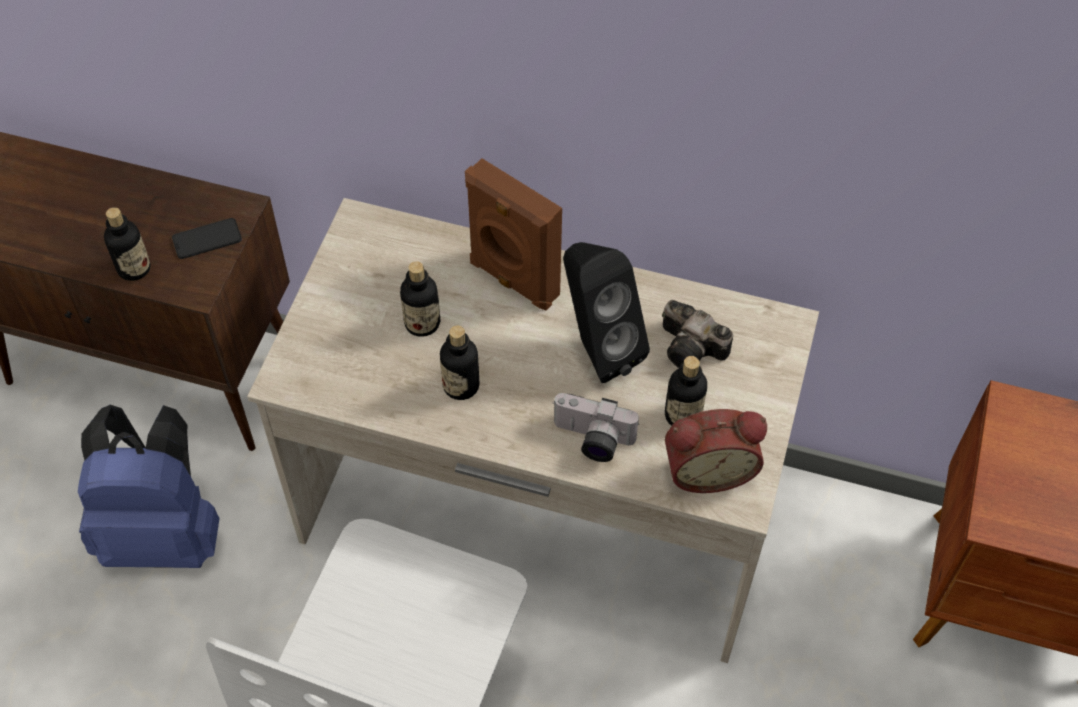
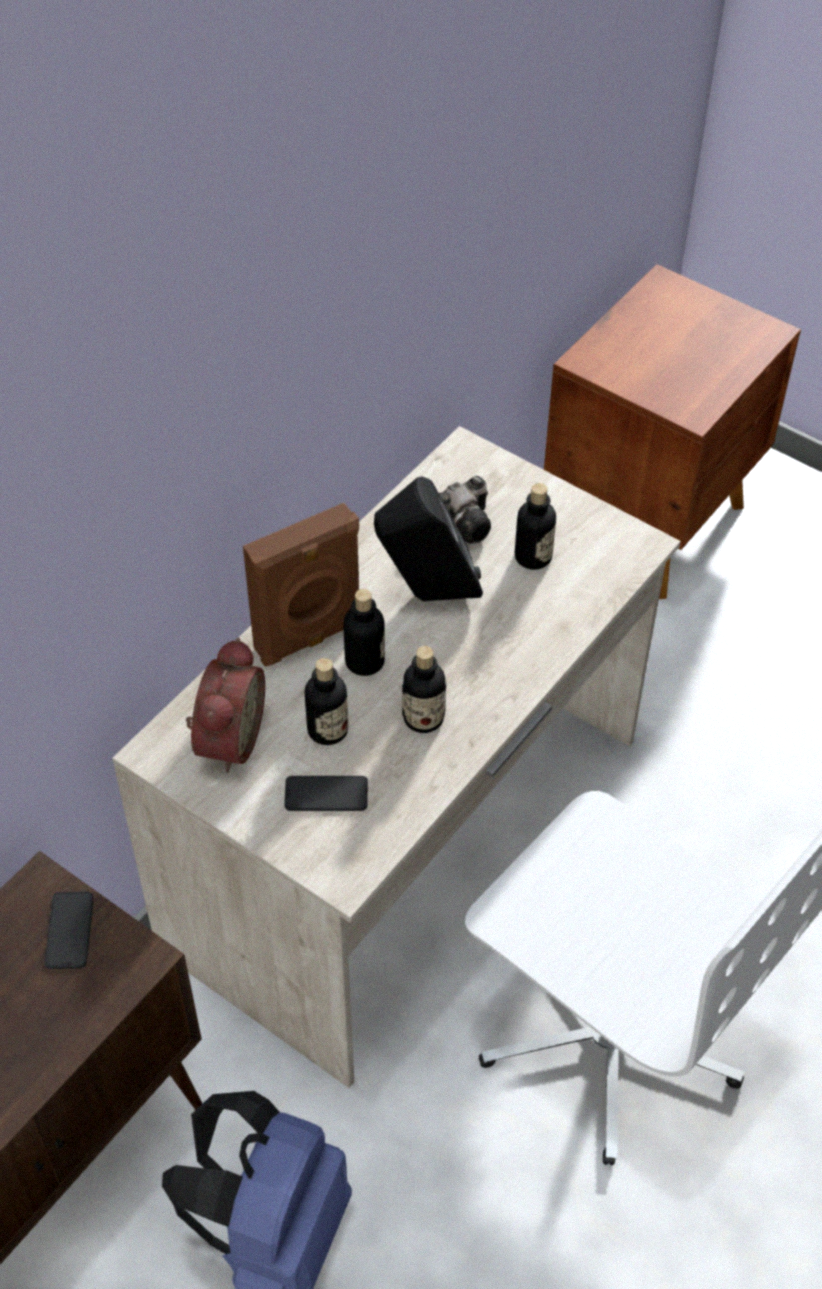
camera: 70 degrees left, 5 degrees down
(134, 268) = (72, 1021): bottle -> bottle (364, 662)
(358, 343) = (326, 794): none -> phone
(591, 440) = (533, 632): camera -> none
(708, 468) = (598, 558): alarm clock -> alarm clock (226, 739)

